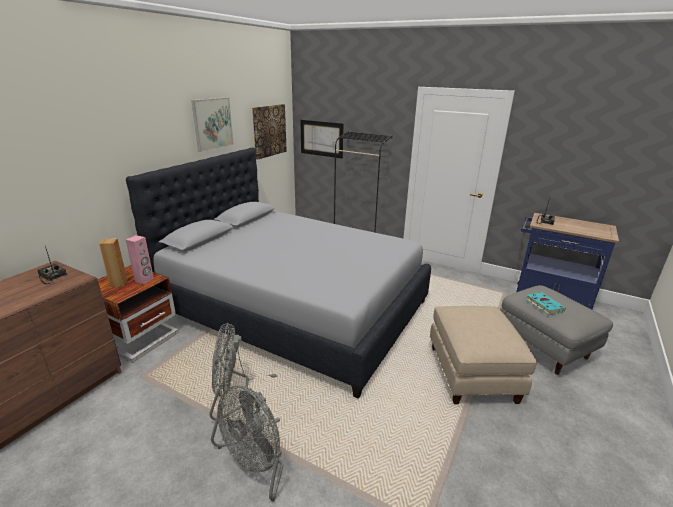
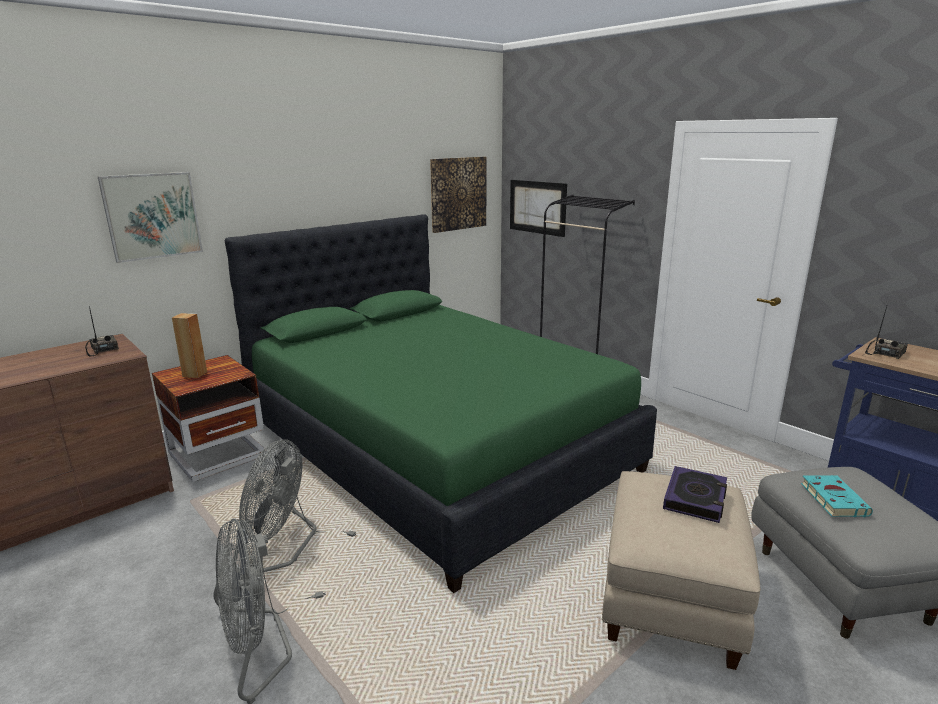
camera: 20 degrees right, 5 degrees down
(144, 280) = (225, 374): pink speaker -> none
(212, 123) = (364, 178): picture -> picture (152, 216)
(293, 307) = (435, 447): grey bed -> green bed
(486, 317) = (695, 498): none -> book

